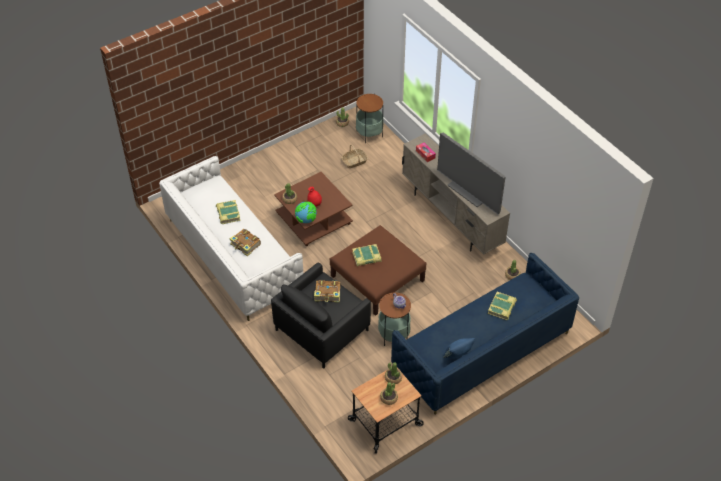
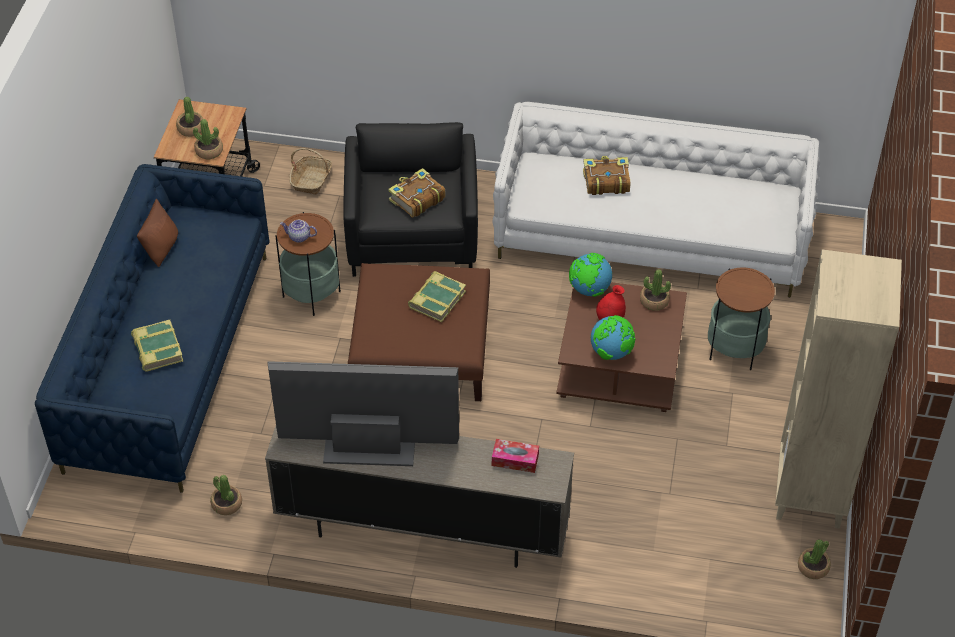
camera: 135 degrees right, 0 degrees up
(228, 214) = (689, 200): book -> none
(312, 139) = (810, 493): none -> beige bookcase
(330, 194) = (611, 352): none -> globe
(354, 161) = (692, 508): basket -> basket (311, 180)
(369, 134) = (741, 583): side table -> side table (734, 349)
(457, 355) = (161, 248): blue pillow -> brown pillow

